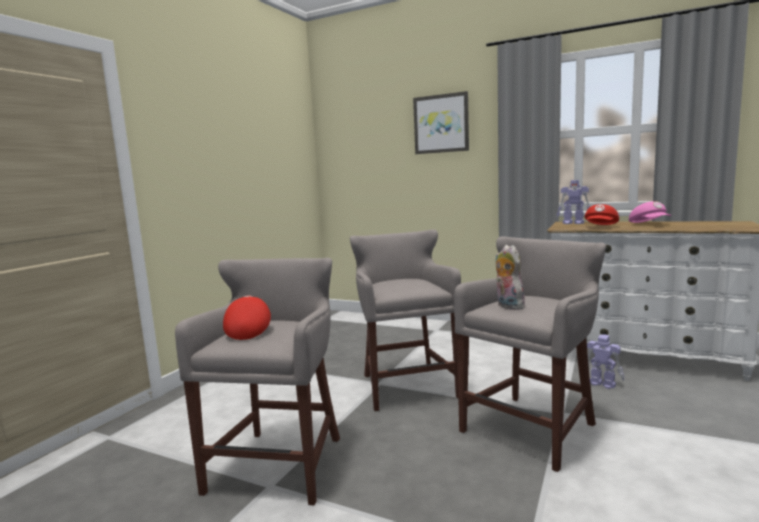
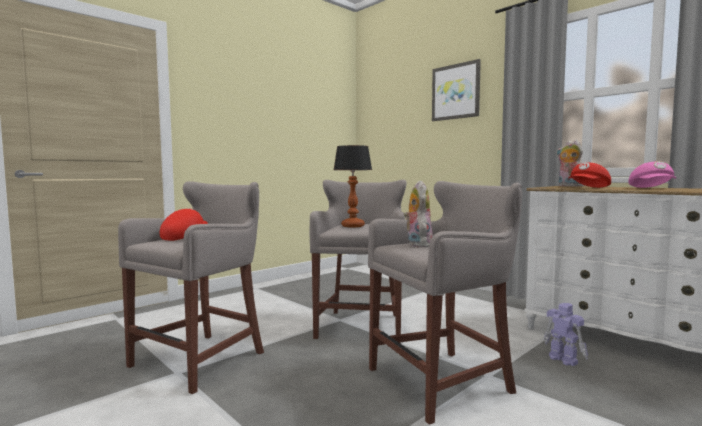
camera: 20 degrees right, 5 degrees down
(396, 285) = (352, 226): none -> table lamp
(574, 223) = (569, 186): toy robot -> plush toy

